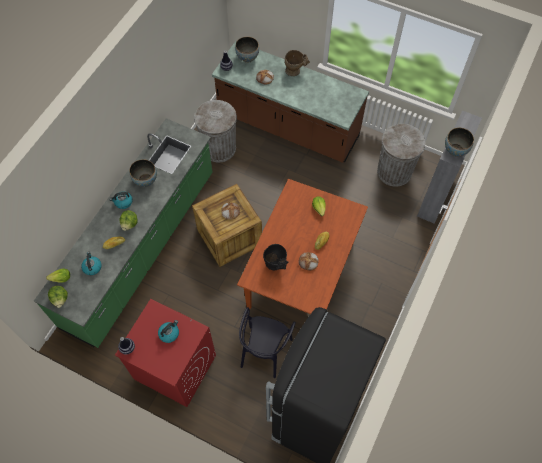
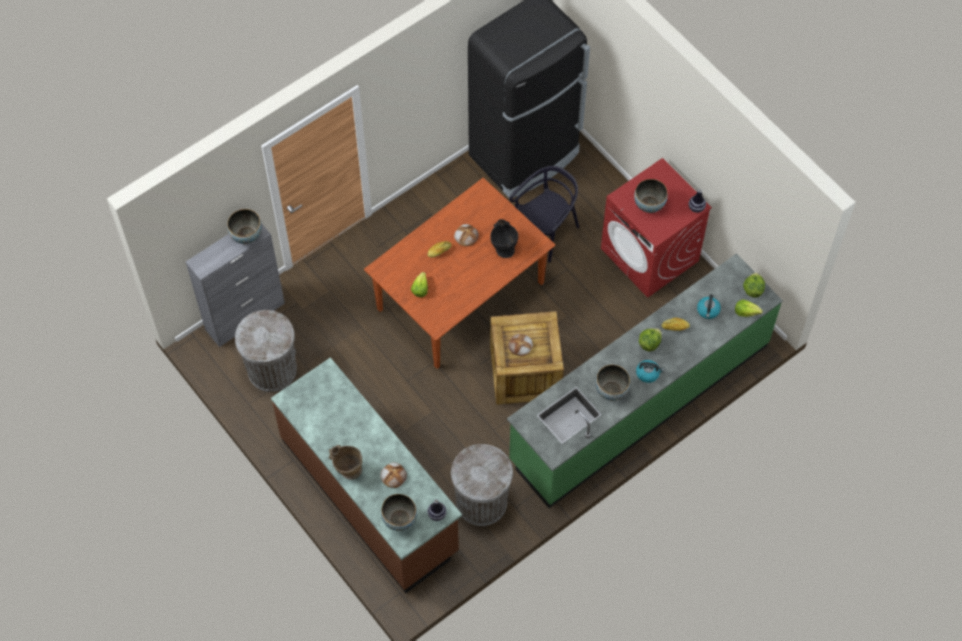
camera: 155 degrees left, 0 degrees up
(169, 333) = (649, 205): kettle -> bowl

